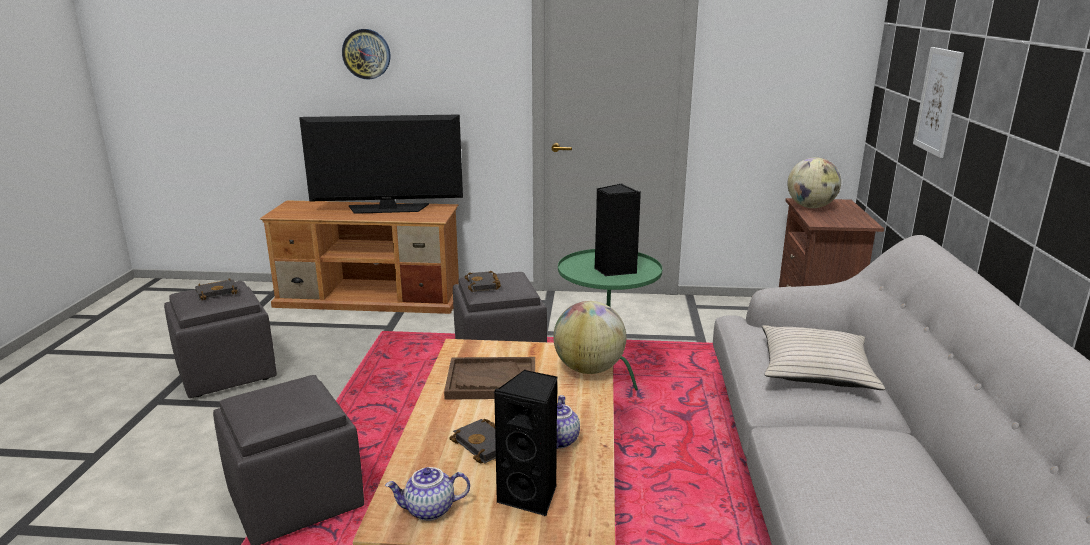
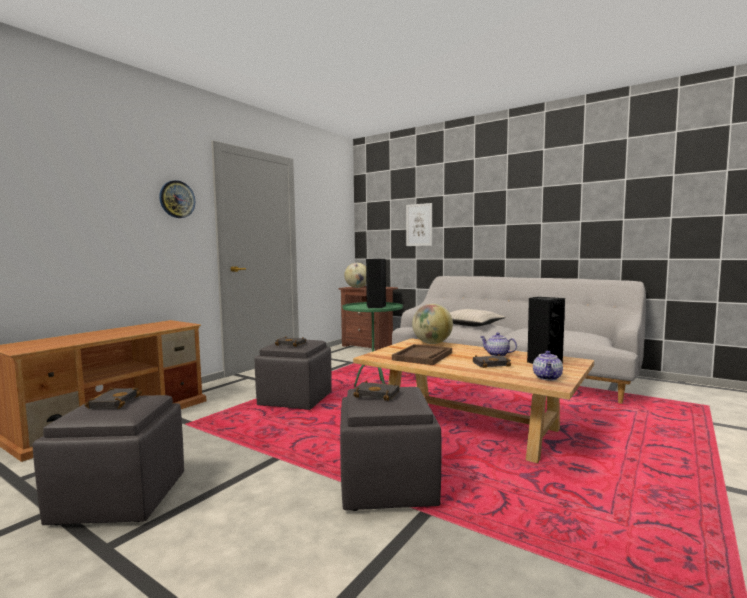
camera: 60 degrees left, 15 degrees down
(281, 395) = (378, 394): none -> black book
(366, 54) = (87, 195): wall clock -> wall clock (177, 199)
(388, 209) = (126, 329): television -> none

